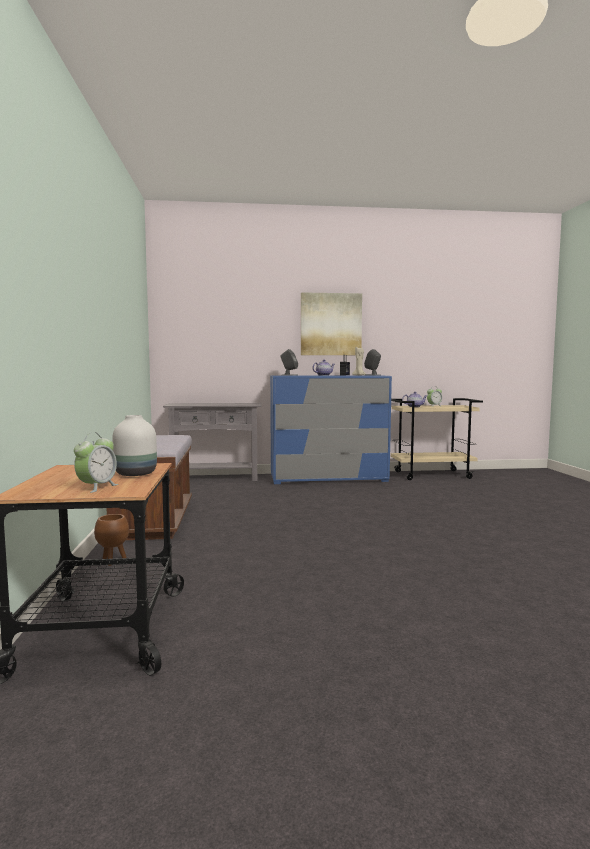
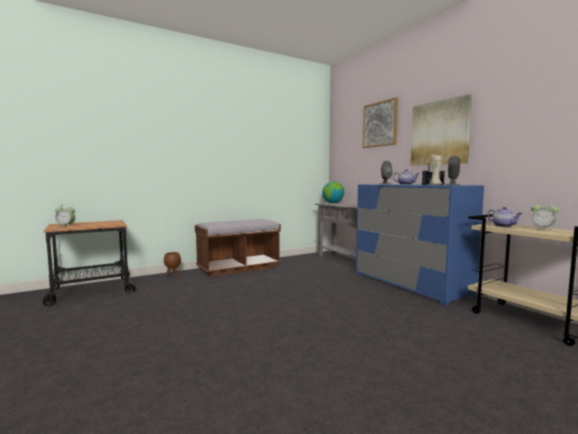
camera: 65 degrees right, 0 degrees up
(136, 474) = (95, 226): white vase -> none
(179, 403) = (332, 203): none -> globe
(251, 303) = (380, 124): none -> picture

